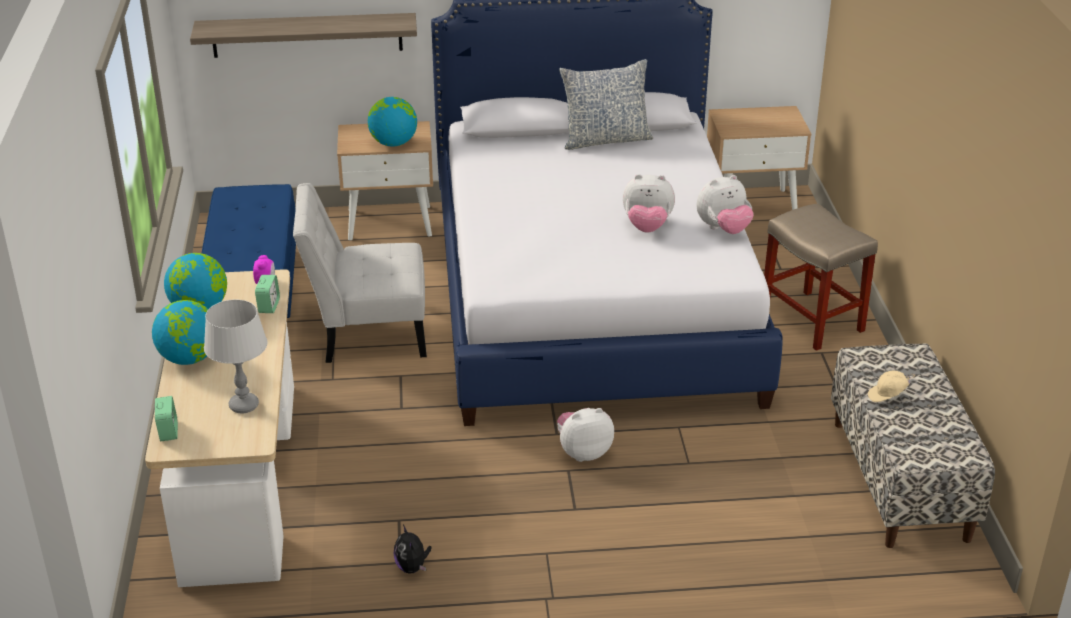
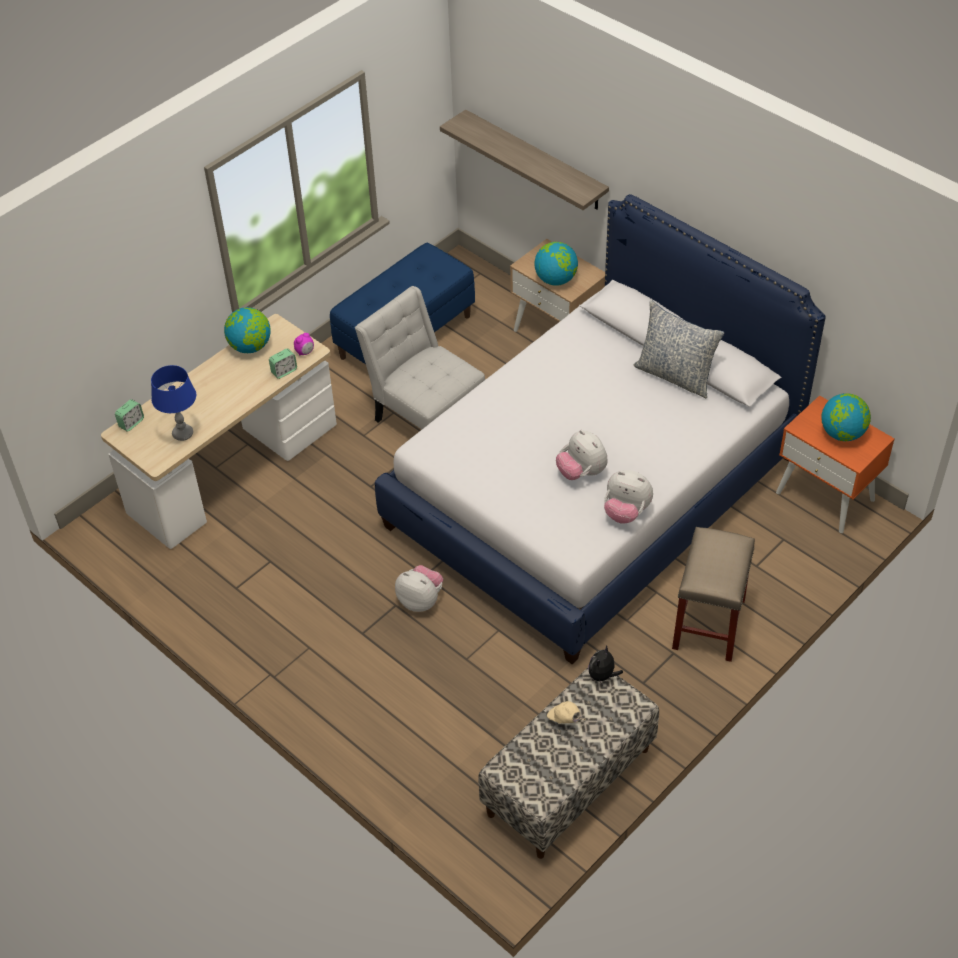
camera: 50 degrees right, 15 degrees up
(189, 358) = (201, 380): globe -> globe (842, 433)
(243, 406) = (182, 434): grey table lamp -> blue table lamp
(412, 567) = (237, 596): plush toy -> plush toy (602, 676)
(752, 205) = (826, 496): beige nightstand -> orange nightstand

